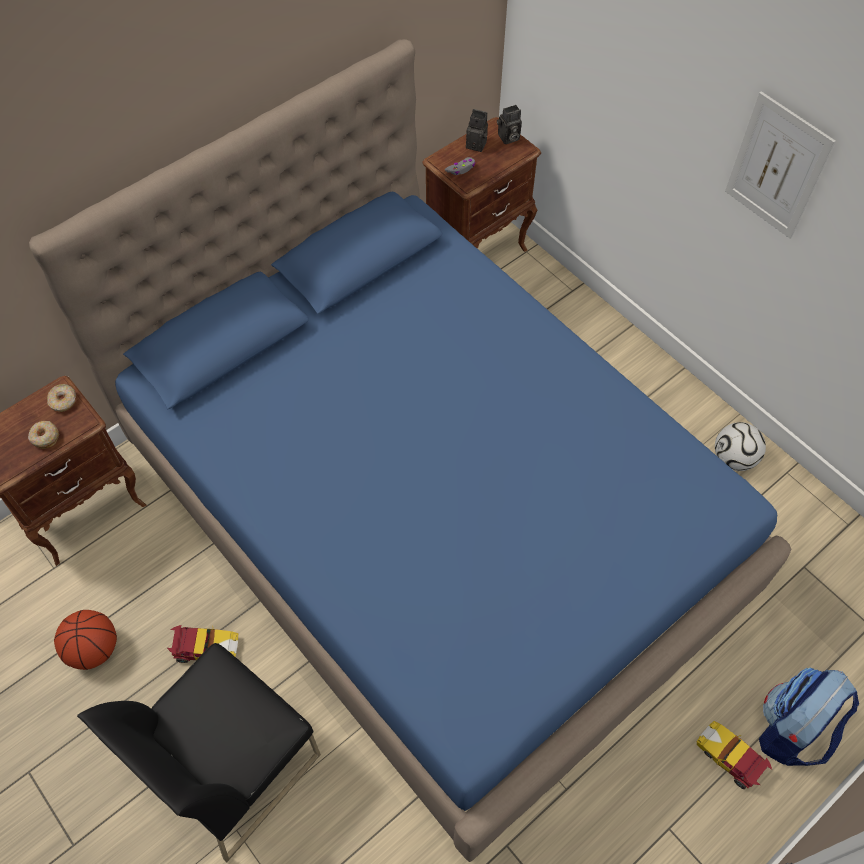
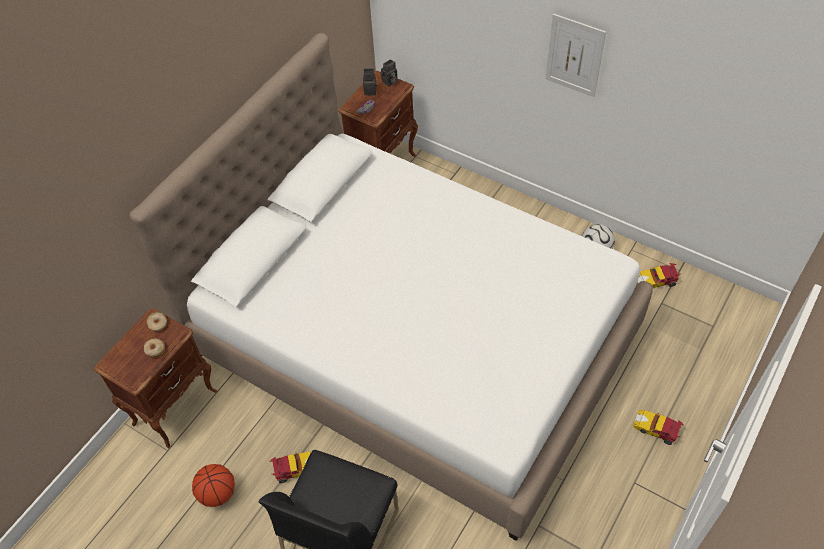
camera: 15 degrees left, 5 degrees down
(431, 515) = (414, 340): blue bed -> white bed
(791, 730) = (687, 401): backpack -> none
(808, 531) = (656, 281): none -> toy car

